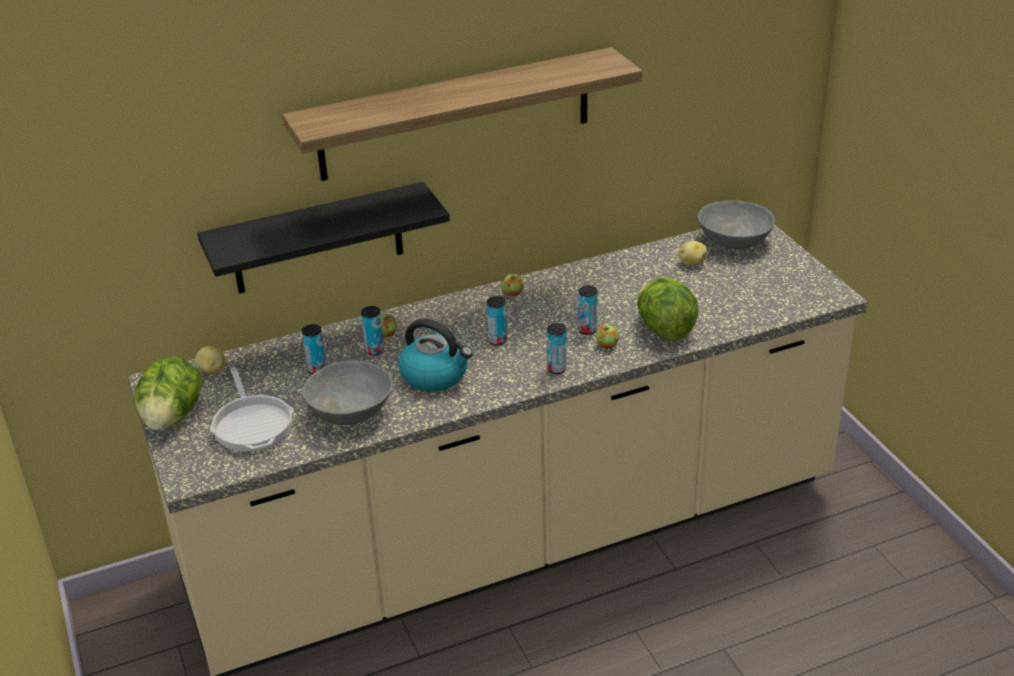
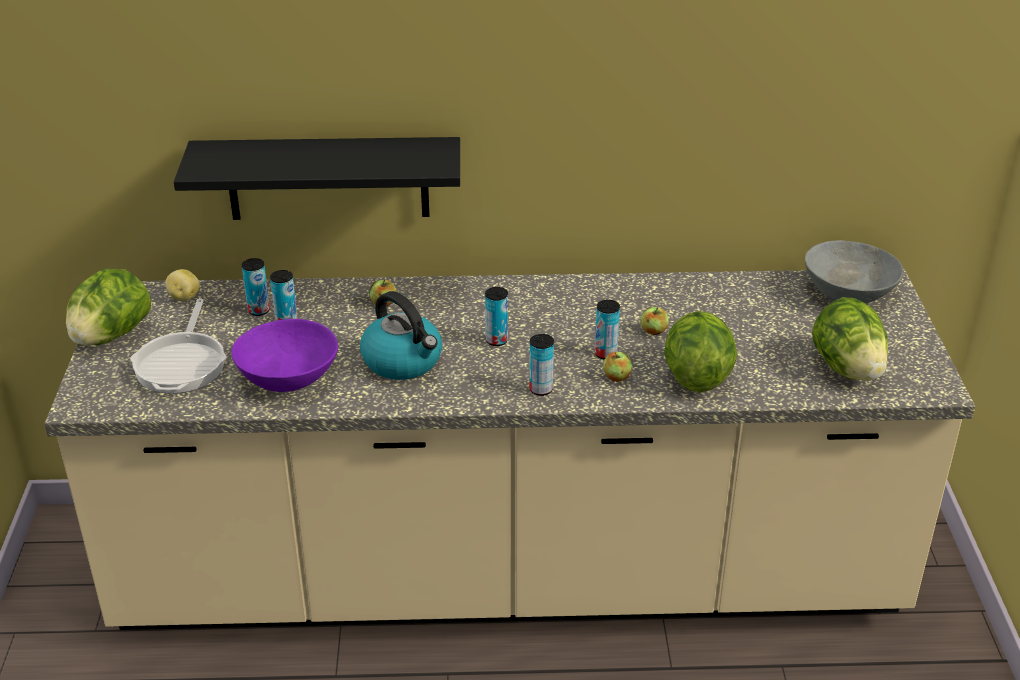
camera: 20 degrees right, 0 degrees up
(351, 412) = (289, 378): grey bowl -> purple bowl
(375, 351) = (359, 318): can -> can (259, 310)
(455, 114) = (505, 65): shelf -> none
(512, 293) = (548, 292): apple -> apple (653, 331)
(691, 263) = (779, 306): potato -> none
(767, 297) = (847, 368): none -> lettuce

